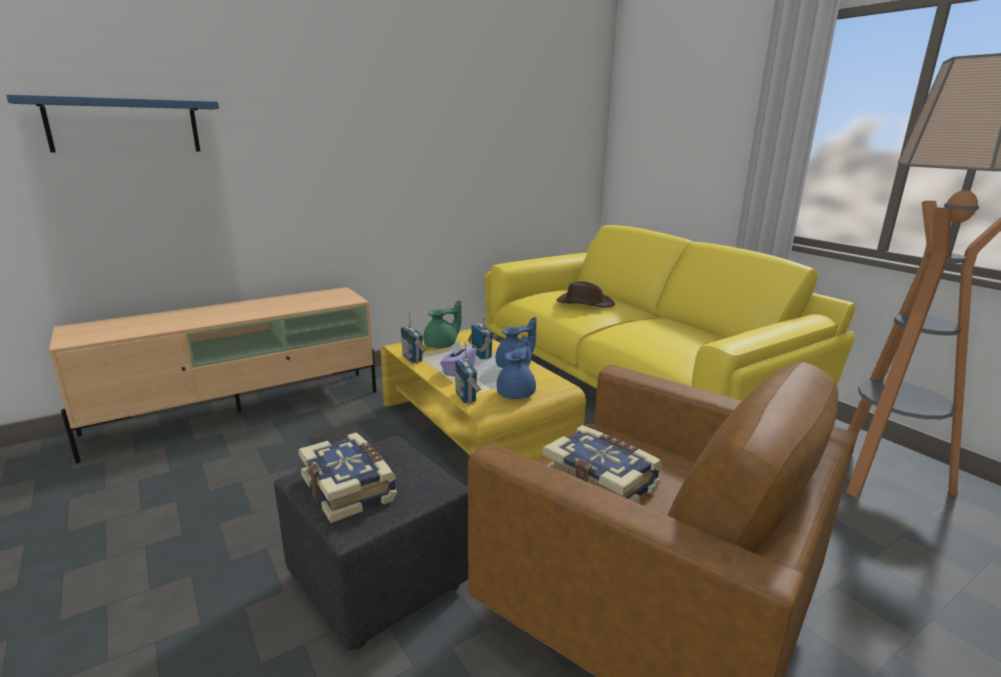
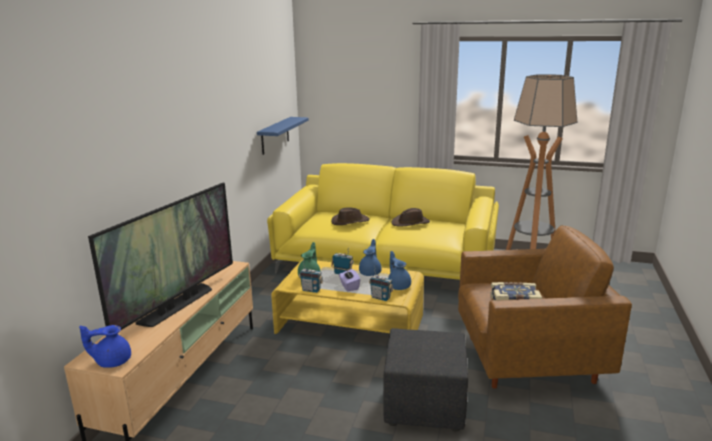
camera: 40 degrees left, 0 degrees up
(79, 335) = (112, 361): none -> blue teapot
(124, 126) = (89, 177): blue shelf -> blue shelf (275, 135)
(226, 314) = (177, 305): none -> television
(350, 488) = (425, 355): book -> none
(663, 325) = (410, 223): none -> brown hat

